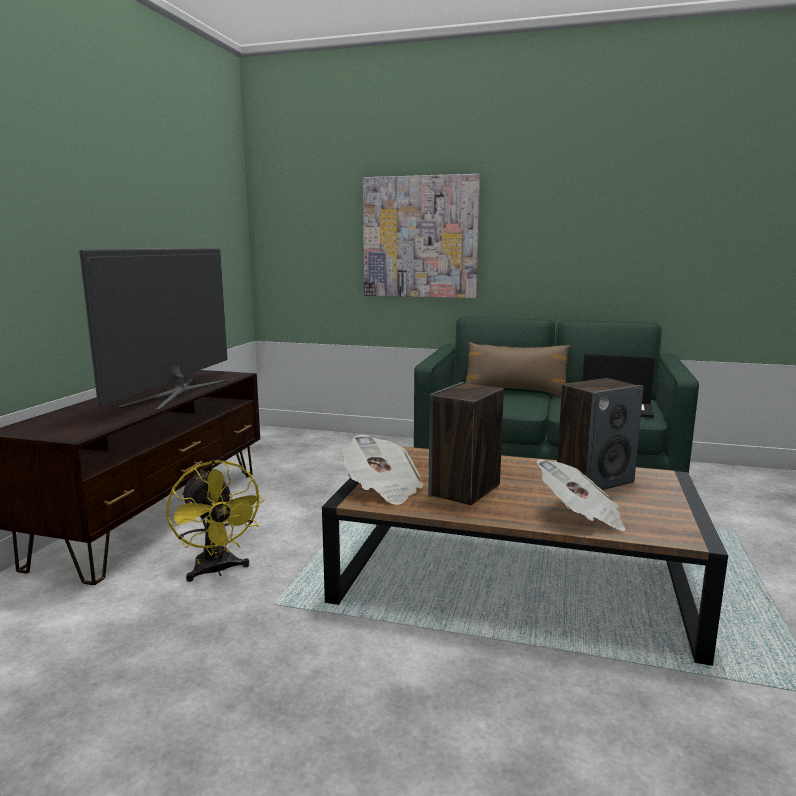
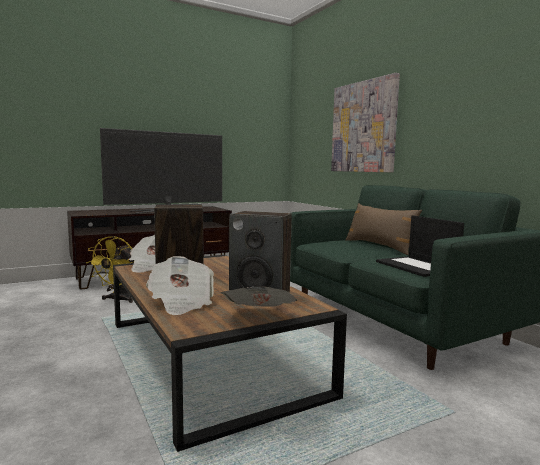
camera: 45 degrees right, 5 degrees down
(672, 501) = (260, 318): none -> newspaper

